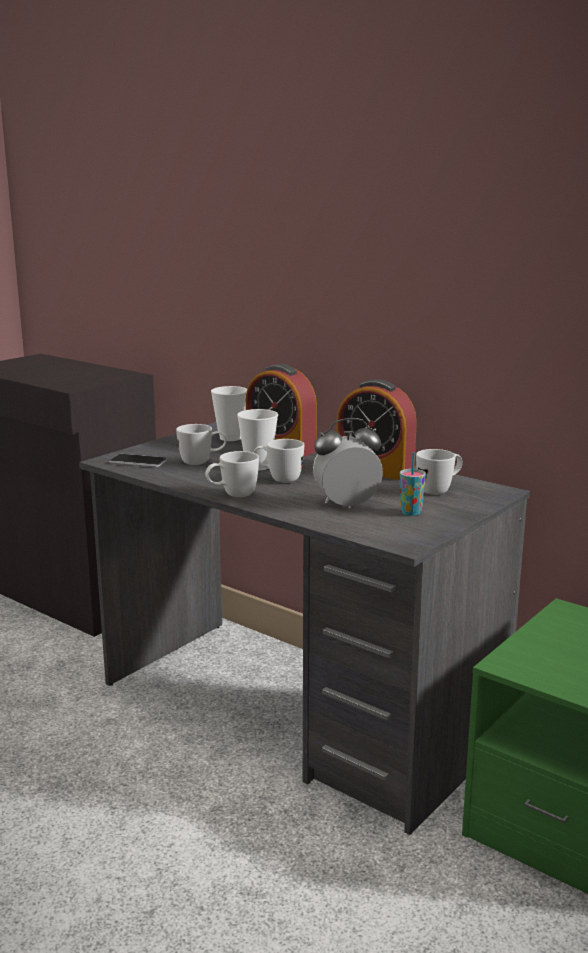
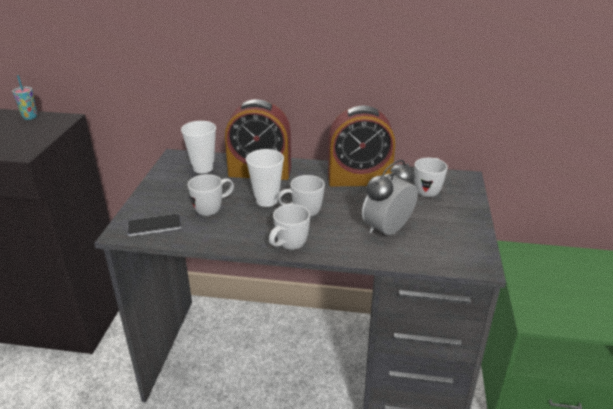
camera: 30 degrees left, 15 degrees up
(410, 512) = (440, 224): cup -> cup (30, 117)

